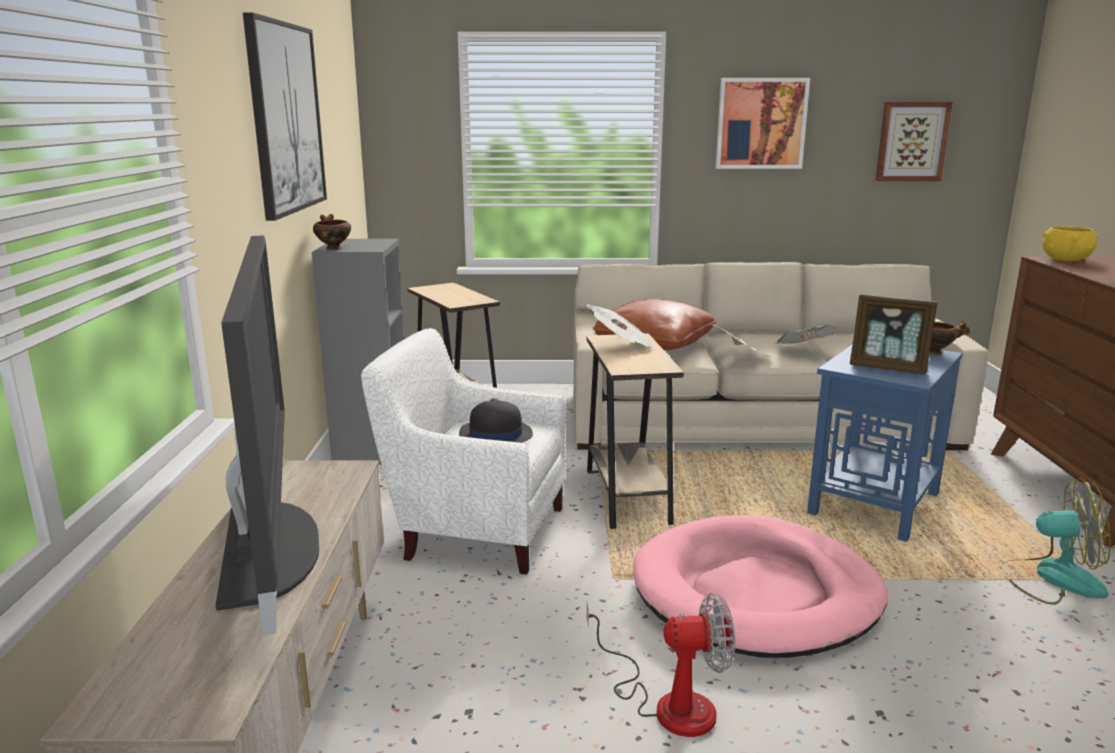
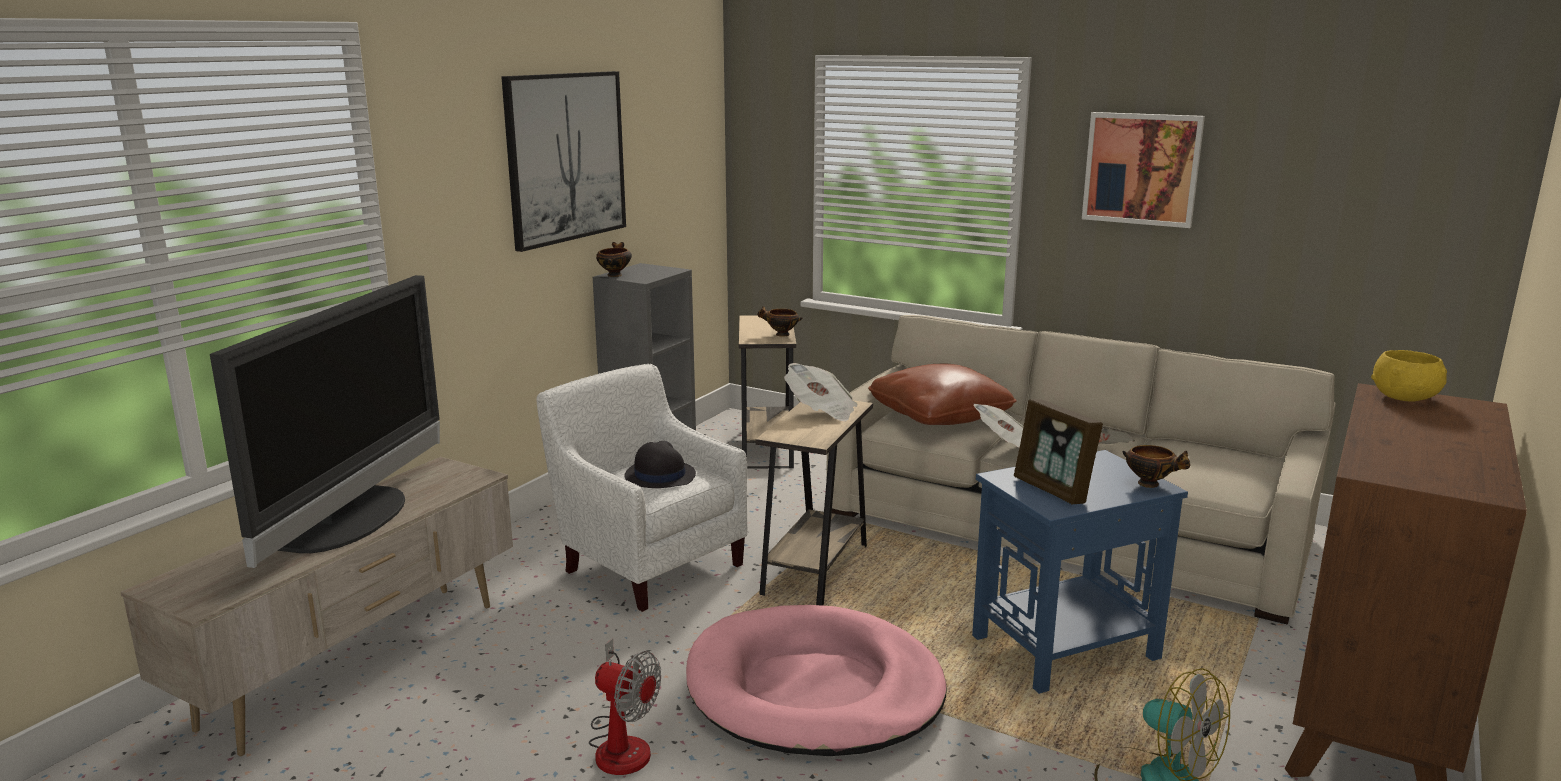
camera: 30 degrees right, 0 degrees up
(474, 297) = (781, 335): none -> bowl
(911, 141) = (1350, 204): picture -> none

